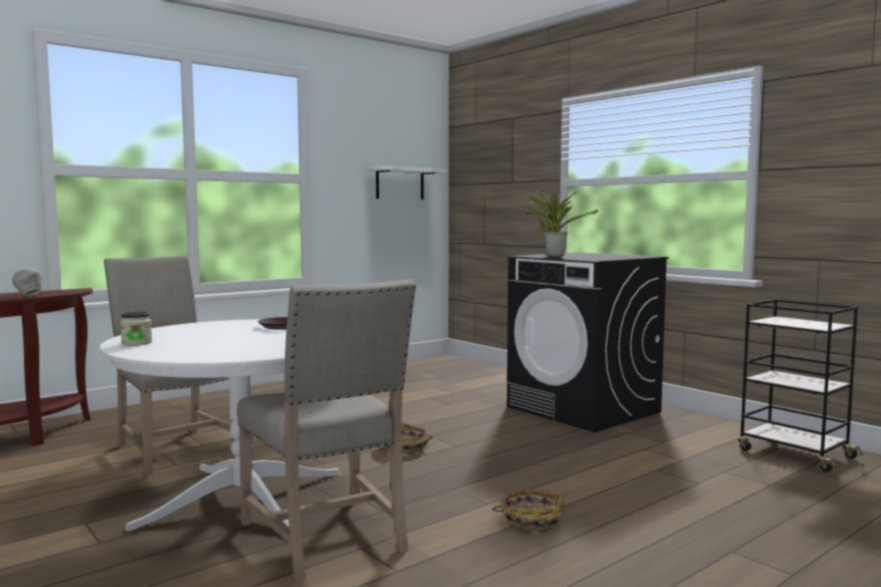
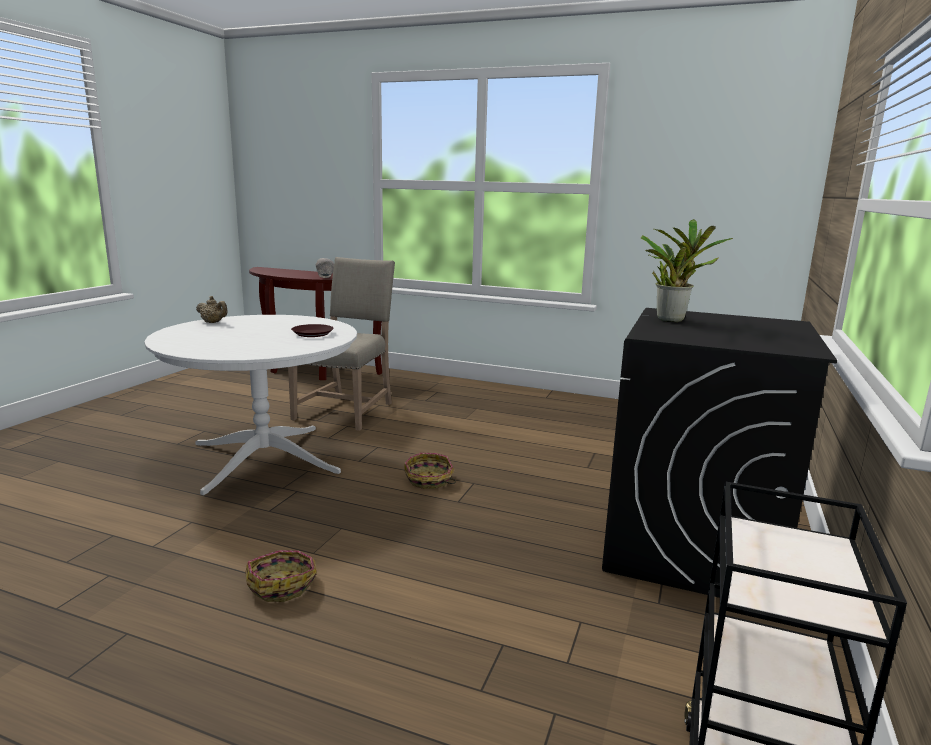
camera: 60 degrees right, 10 degrees up
(136, 343) = (213, 322): jar -> beige teapot
(328, 537) = (207, 504): beige chair -> none
(400, 184) = (730, 195): white shelf -> none

